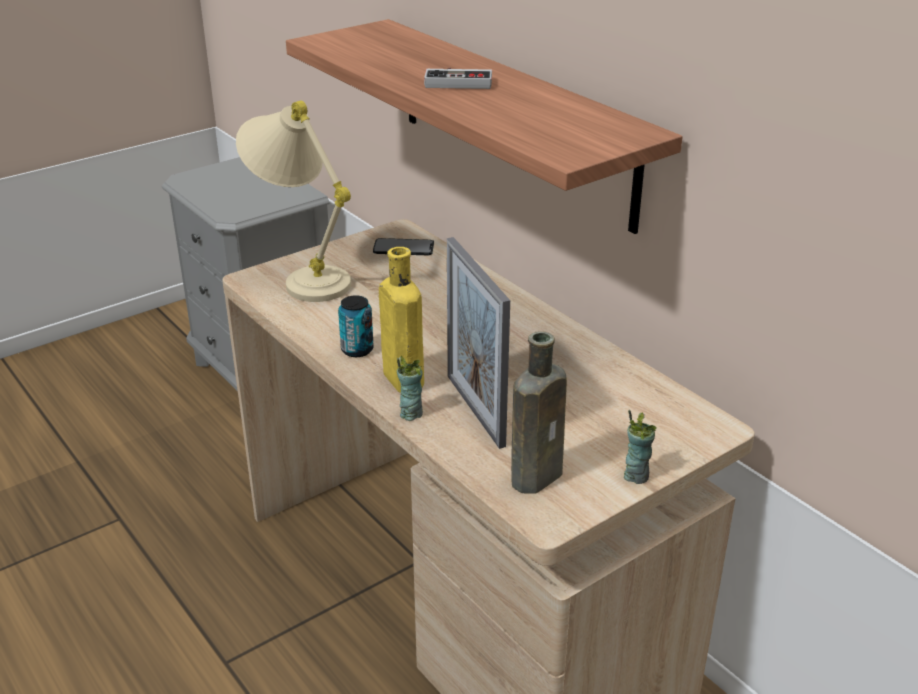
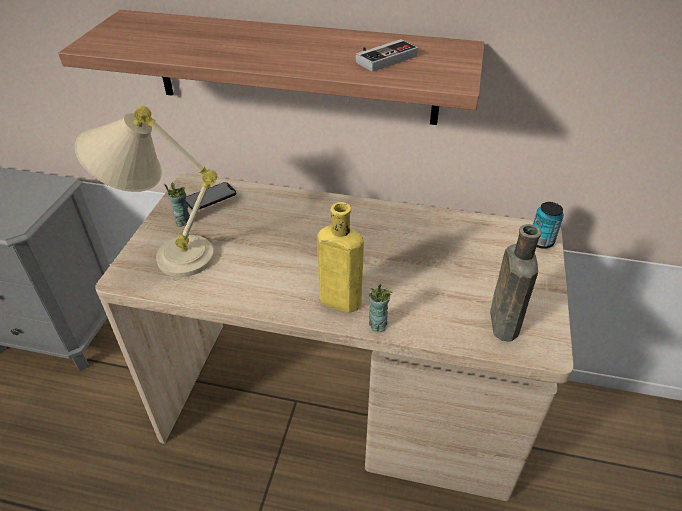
camera: 40 degrees left, 10 degrees up
(357, 350) = (280, 295): can -> can (541, 241)
(458, 81) = (273, 46): game controller -> game controller (382, 57)
(475, 410) = (411, 297): picture frame -> none
(636, 475) = (547, 288): cup -> cup (183, 221)

